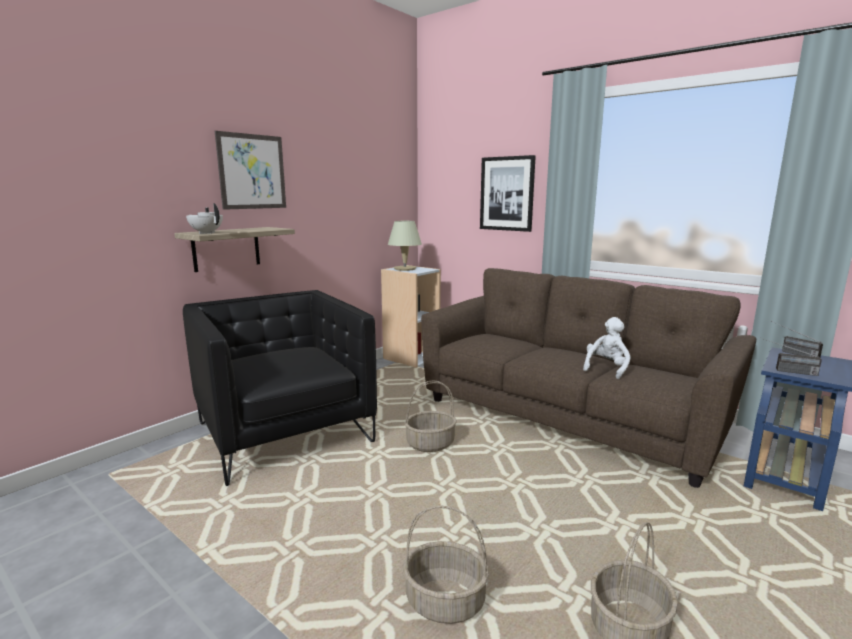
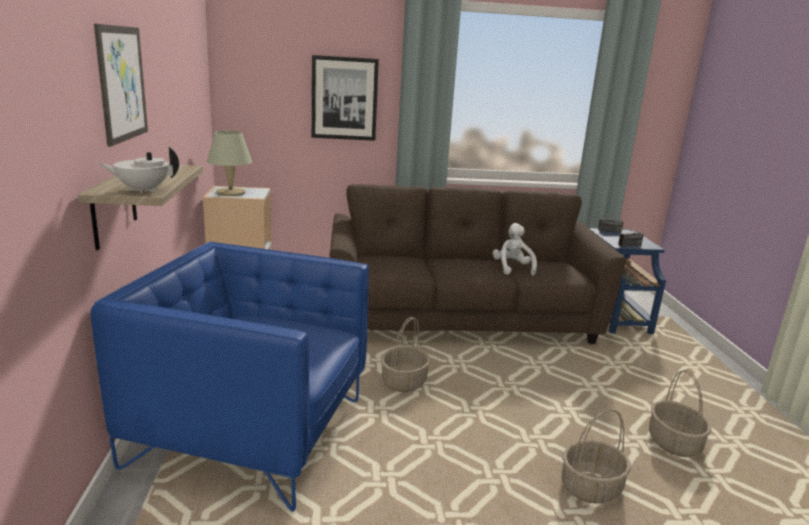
camera: 45 degrees left, 5 degrees up
(284, 434) = (251, 433): black armchair -> blue armchair

